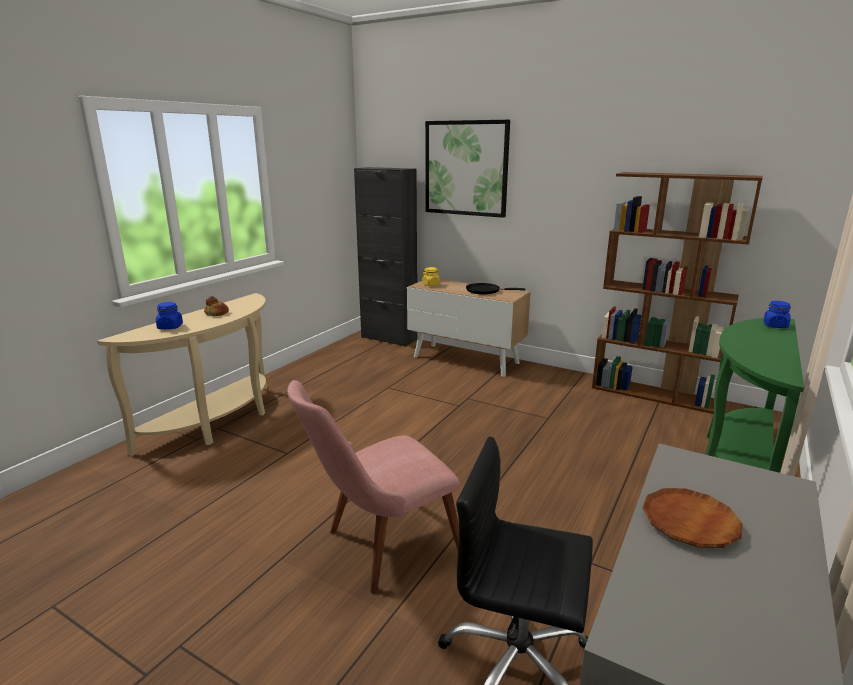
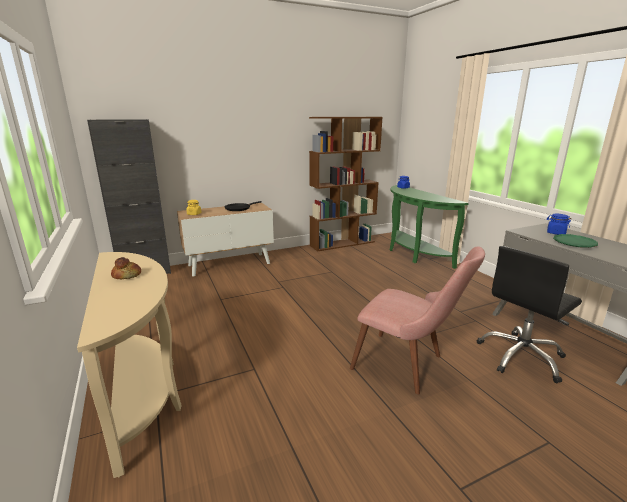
camera: 55 degrees left, 0 degrees up
(170, 327) = (122, 300): blue jar -> blue jar (555, 233)
(379, 548) = (408, 365): pink chair -> pink chair turned 60 degrees counterclockwise
(466, 168) = (196, 118): picture -> none
(689, 523) = (574, 243): brown plate -> green plate

